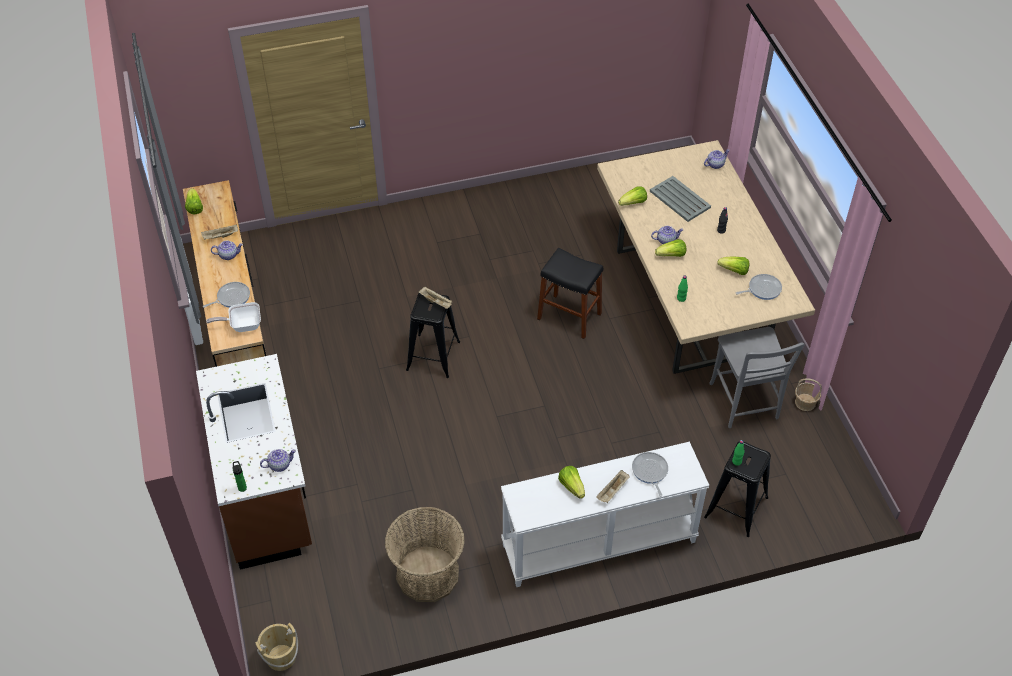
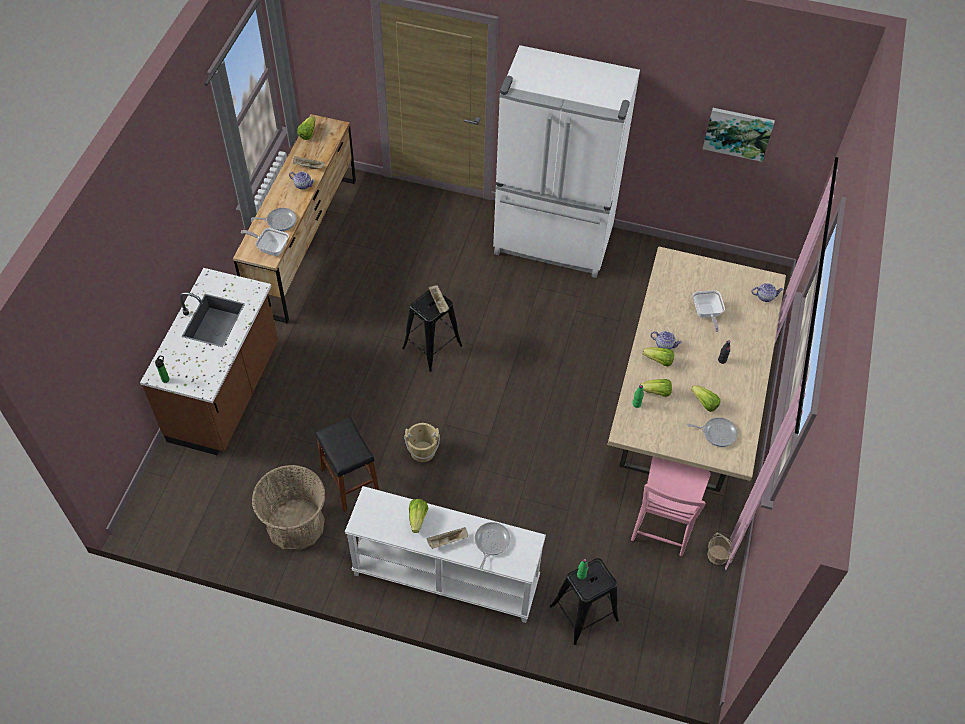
camera: 30 degrees right, 5 degrees up
(279, 464) = (205, 375): teapot -> none
(281, 657) = (145, 527): beige bucket -> beige bucket (422, 451)
(473, 215) = (553, 243): none -> white fridge
(569, 316) = (568, 370): black stool -> black stool (350, 481)
(618, 32) = (738, 133): none -> picture
(633, 203) = (662, 297): lettuce -> lettuce (656, 392)
(680, 200) = (706, 314): grey tray -> frying pan
(745, 404) = (662, 527): grey chair -> pink chair

